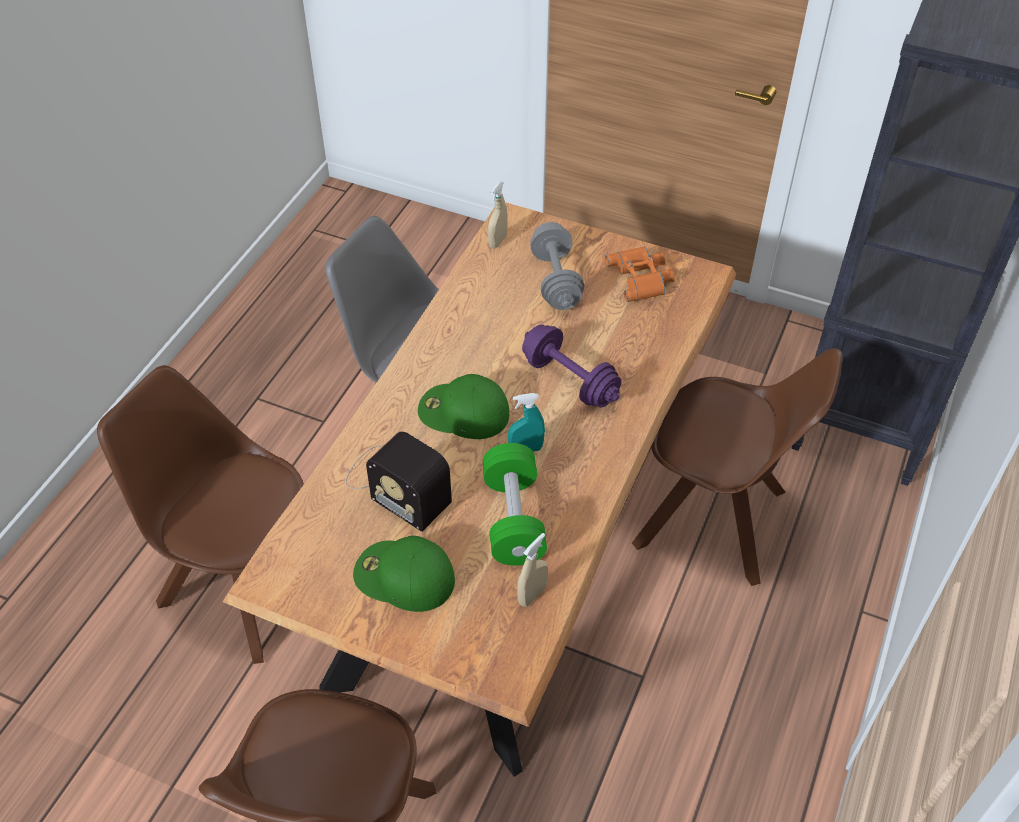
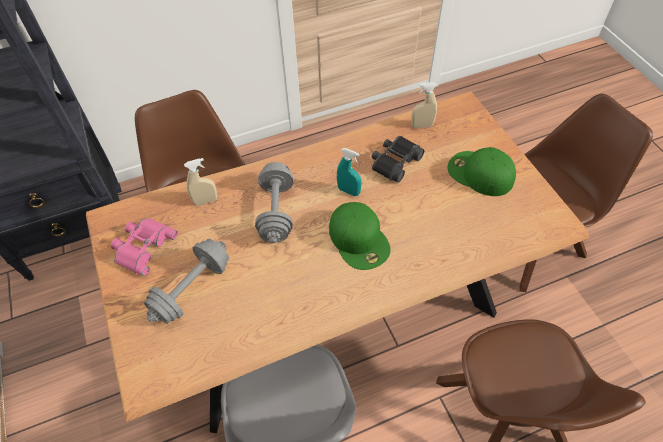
camera: 135 degrees left, 5 degrees up
(396, 484) = (441, 223): radio -> none
(403, 576) = (479, 173): green cap -> green cap turned 150 degrees clockwise
(497, 241) = (181, 363): beige spray bottle -> beige spray bottle (205, 201)
(513, 519) = (394, 162): green dumbbell -> black binoculars
(570, 380) = (276, 212): purple dumbbell -> grey dumbbell
(641, 277) = (142, 246): orange binoculars -> pink binoculars

